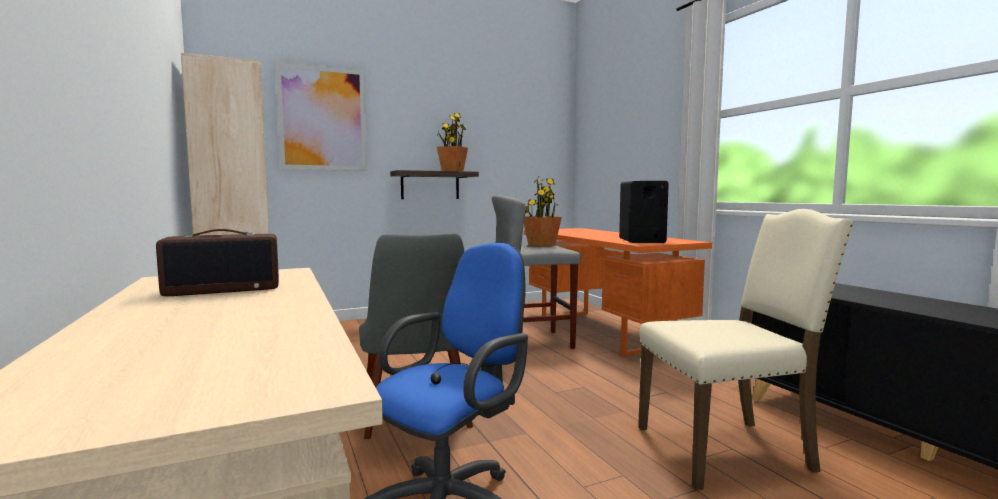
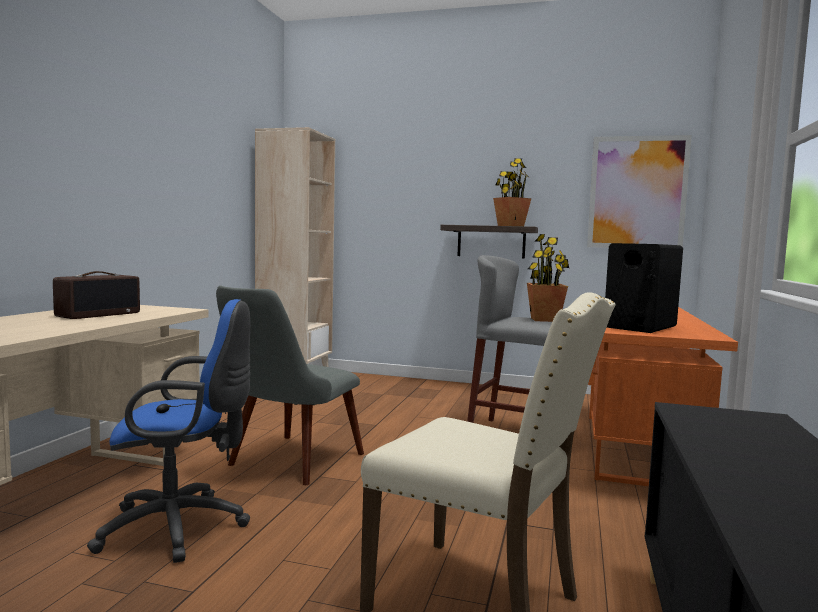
camera: 40 degrees right, 0 degrees up
(225, 289) = (98, 314): radio -> radio turned 75 degrees counterclockwise
(322, 119) = (385, 174): picture -> picture (637, 193)

